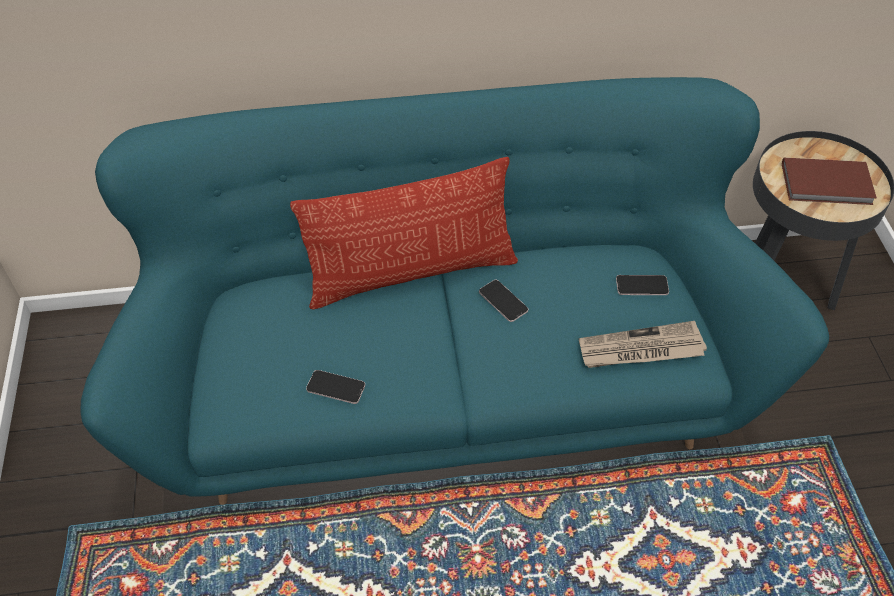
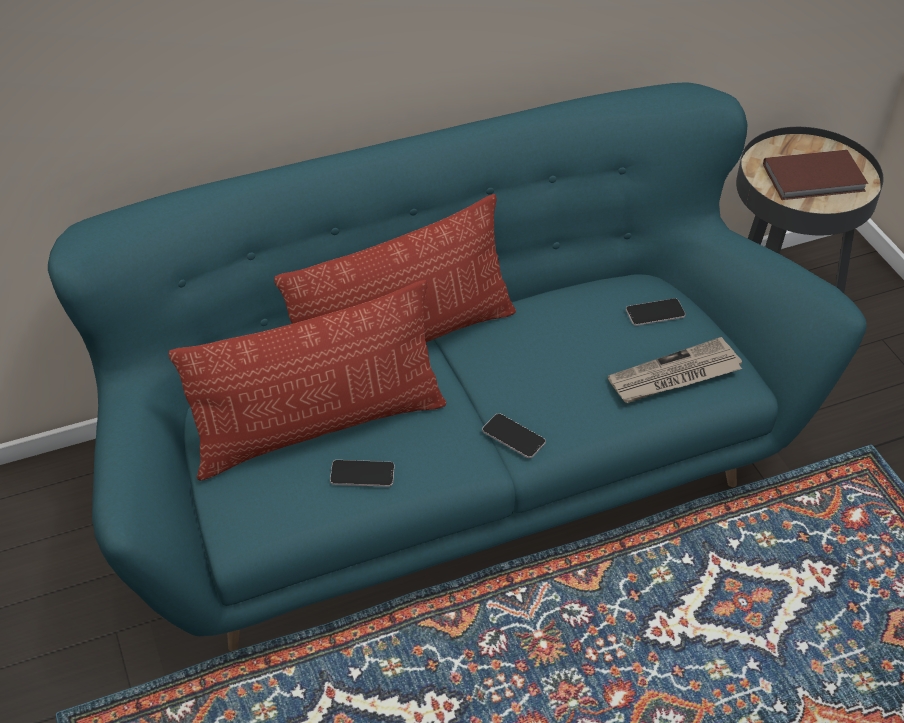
camera: 15 degrees left, 5 degrees down
(314, 337) = (319, 428): none -> pillow
(503, 301) = (514, 354): phone -> phone (513, 436)

